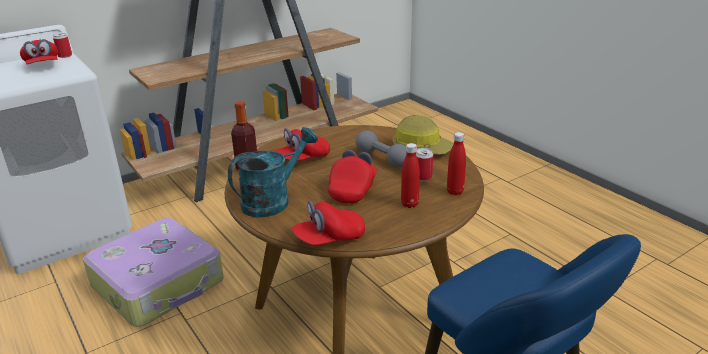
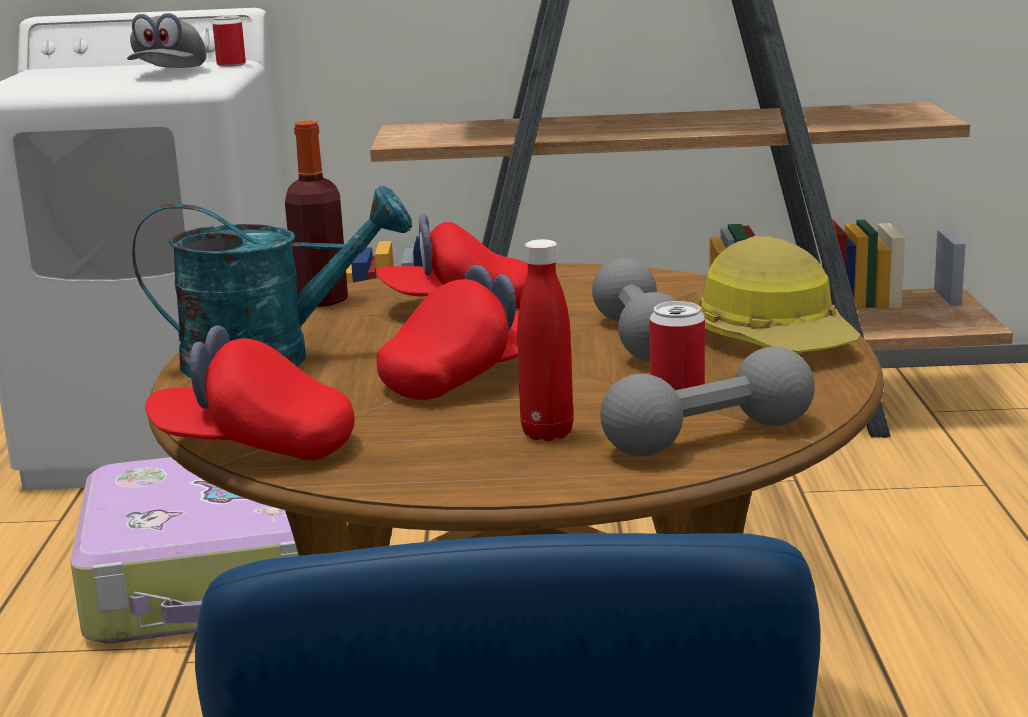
camera: 35 degrees right, 10 degrees down
(43, 66) = (169, 73): red cap -> grey cap
(455, 192) = (709, 437): red bottle -> grey dumbbell

